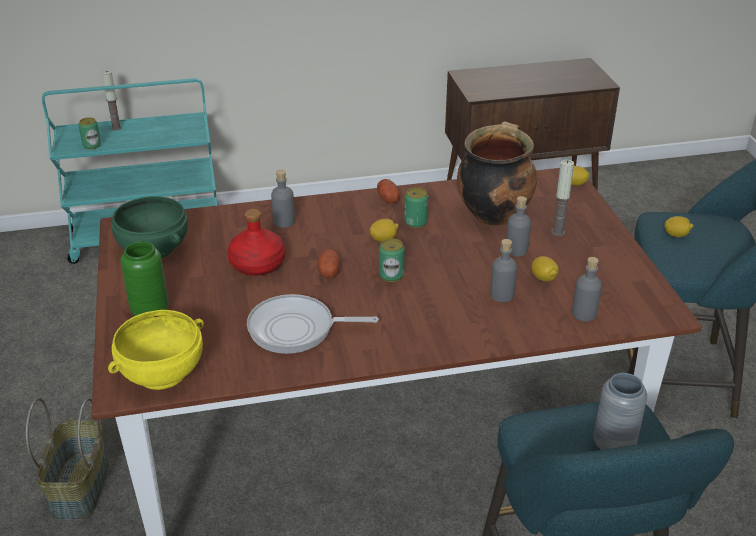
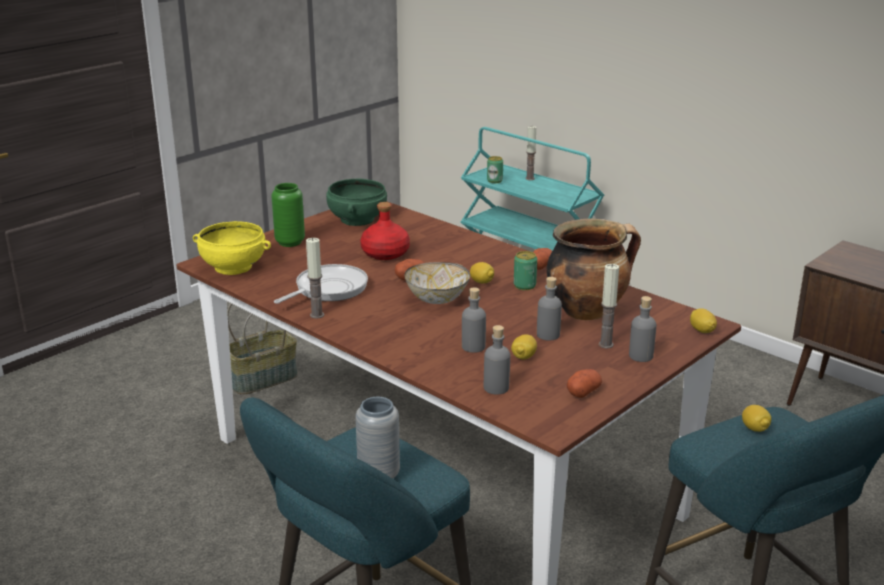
camera: 55 degrees right, 10 degrees down
(284, 222) = (450, 244): grey bottle -> grey bottle (641, 356)
(296, 329) = (328, 289): frying pan -> frying pan turned 75 degrees clockwise
(346, 358) = (317, 315): none -> candle
(391, 275) = (438, 299): can -> bowl
(624, 275) = (583, 392): none -> potato

